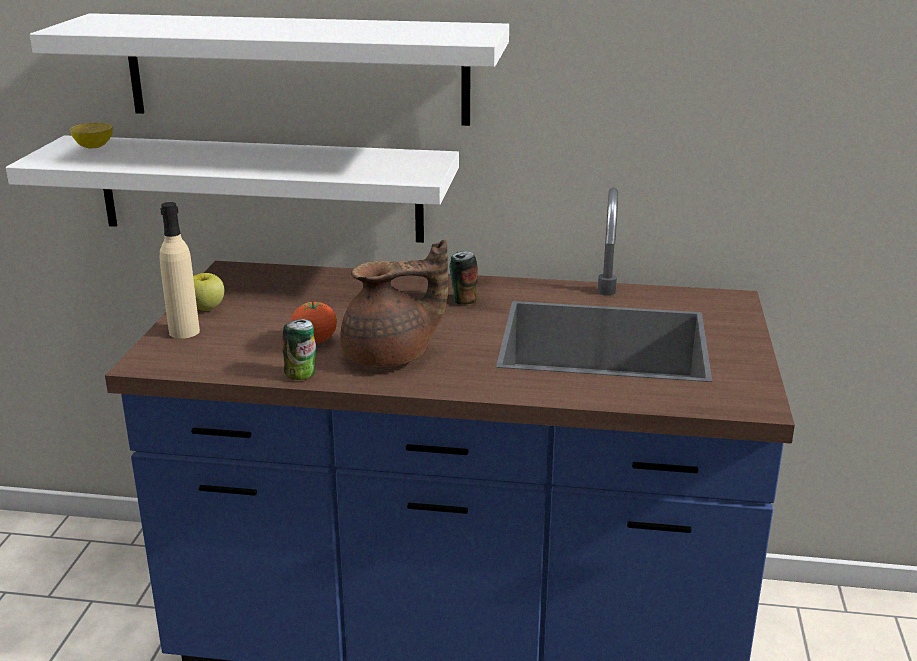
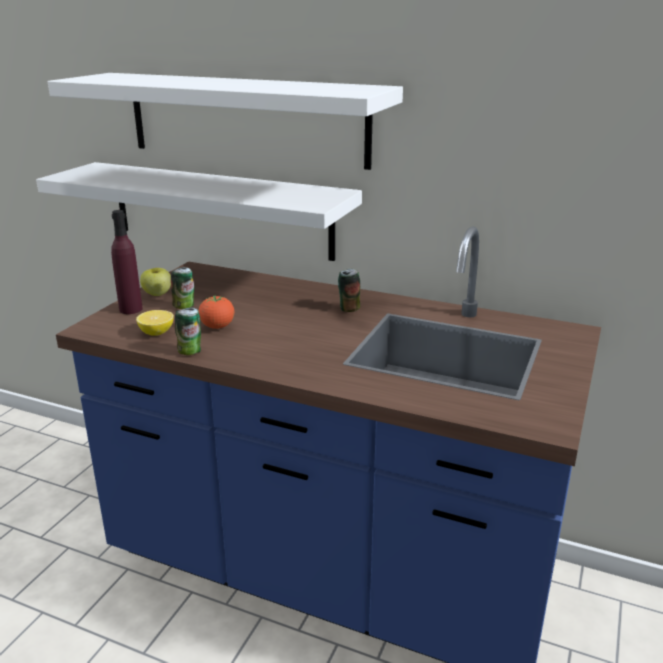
camera: 15 degrees right, 0 degrees up
(94, 146) = (105, 170): lemon -> lemon (156, 333)
(184, 332) = (131, 309): beige bottle -> purple bottle
(254, 320) = (185, 306): none -> can
(391, 357) = (265, 345): brown teapot -> none

